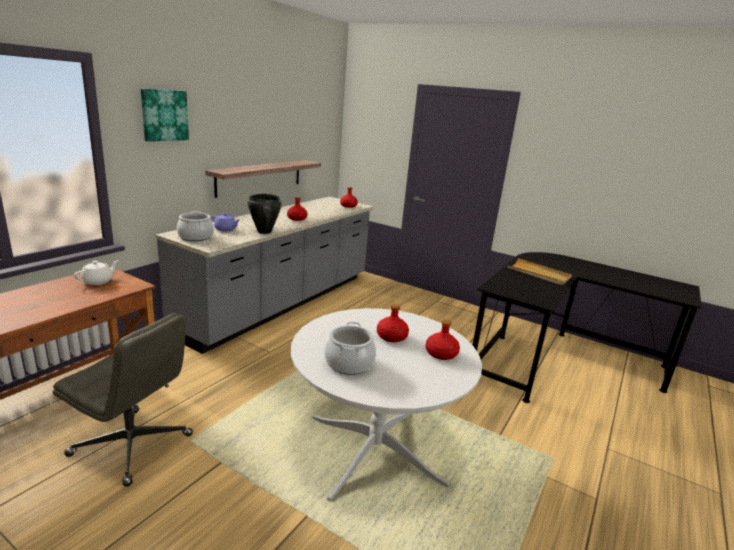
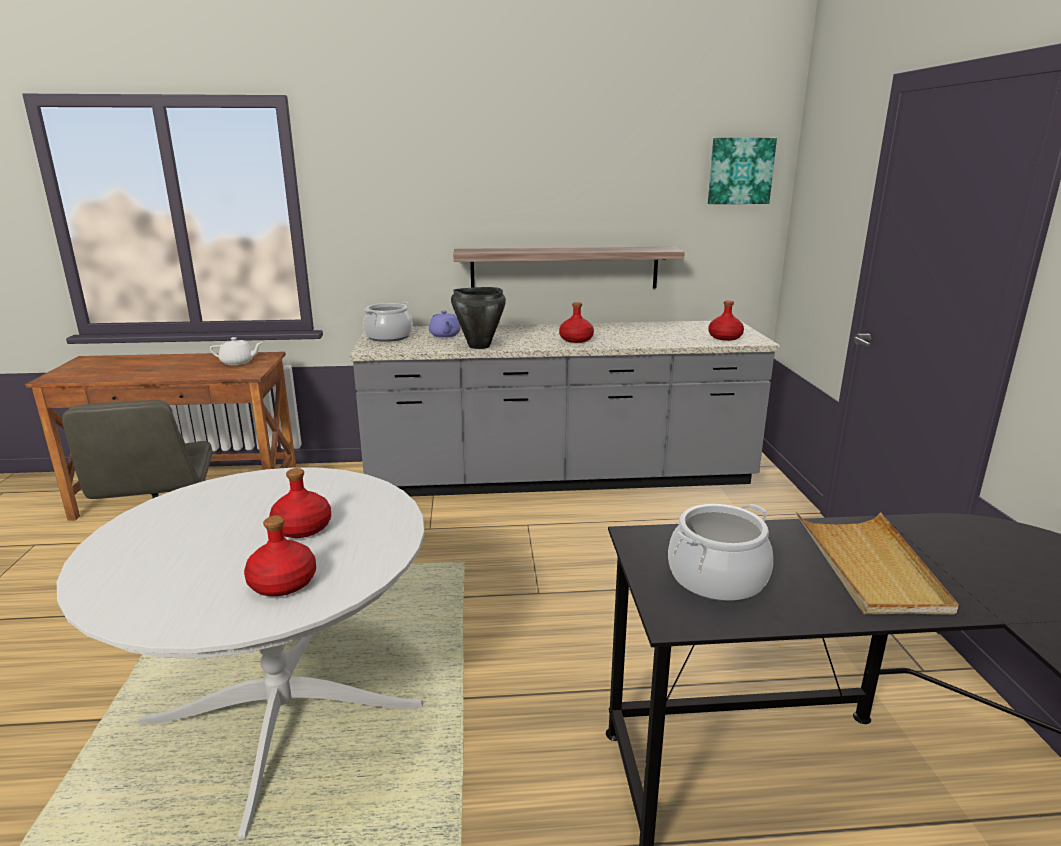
camera: 55 degrees right, 0 degrees up
(164, 115) = (386, 169): picture -> picture (740, 171)
(349, 363) = (177, 528): cooking pot -> cooking pot (717, 579)

